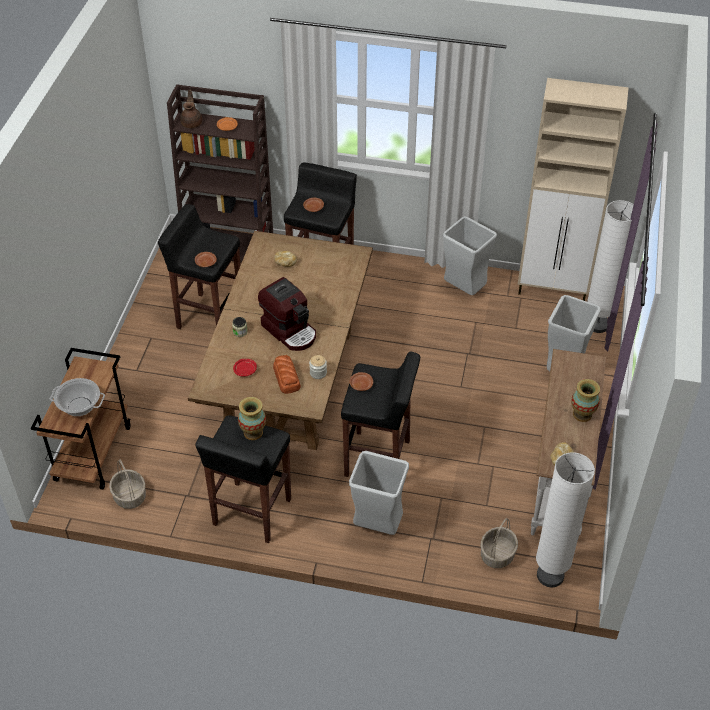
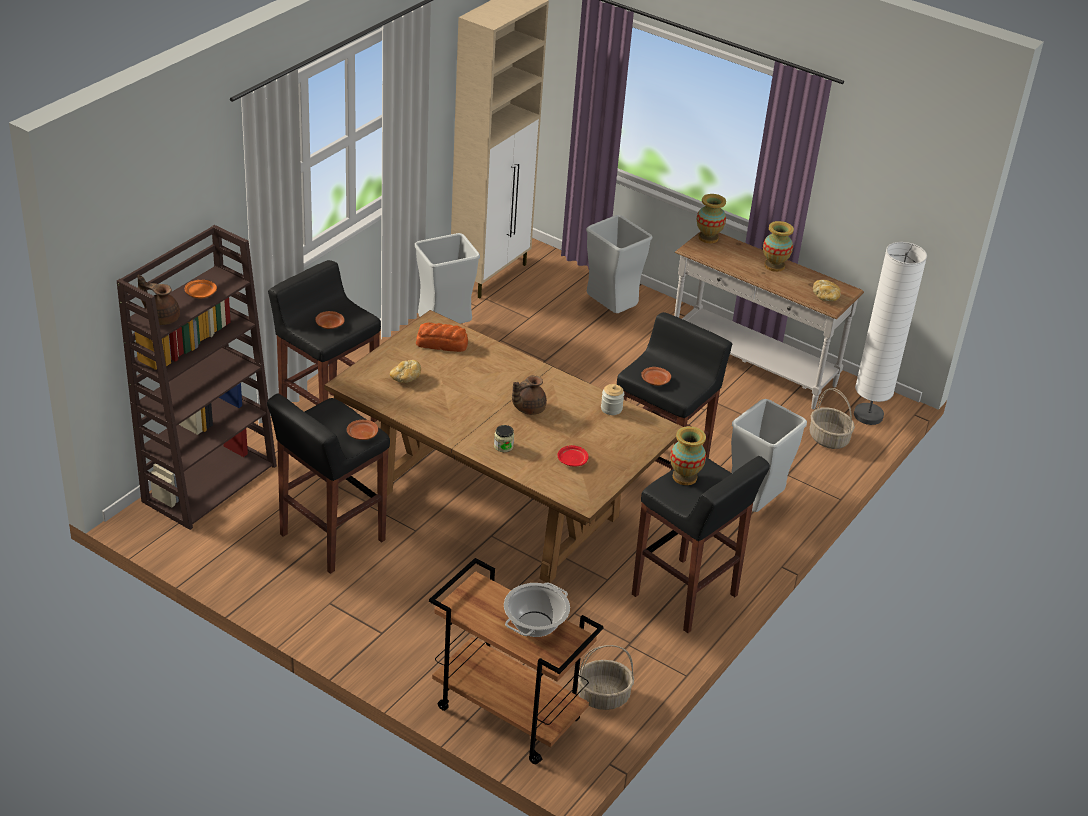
camera: 70 degrees left, 10 degrees down
(286, 378) = (604, 433): bread -> bread (442, 343)
(290, 330) = (528, 408): coffee machine -> brown teapot
(590, 362) = (708, 237): none -> vase
(597, 324) = (562, 268): white floor lamp -> none

